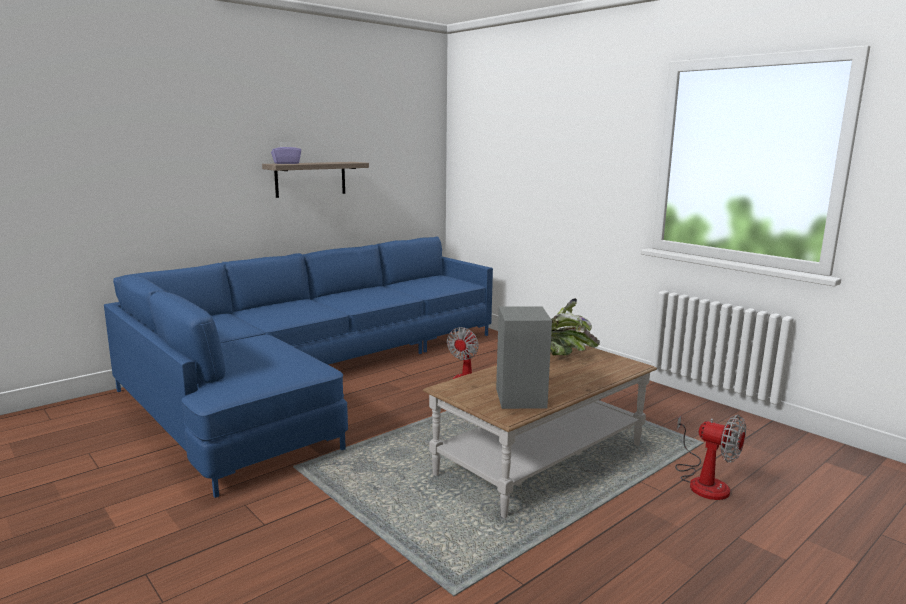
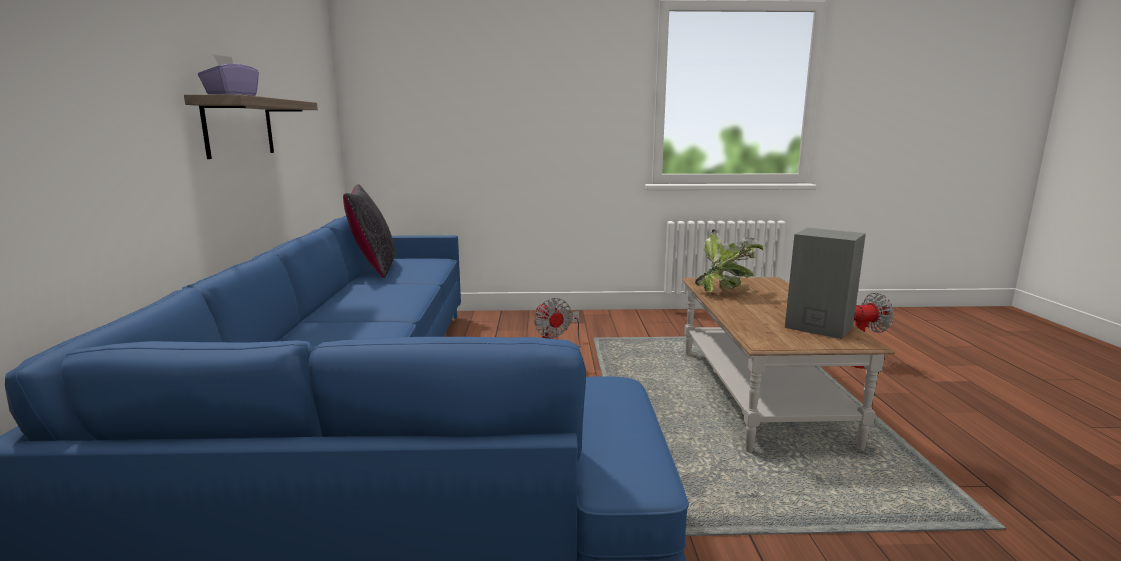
camera: 50 degrees left, 0 degrees up
(417, 280) = (374, 268): none -> black pillow

